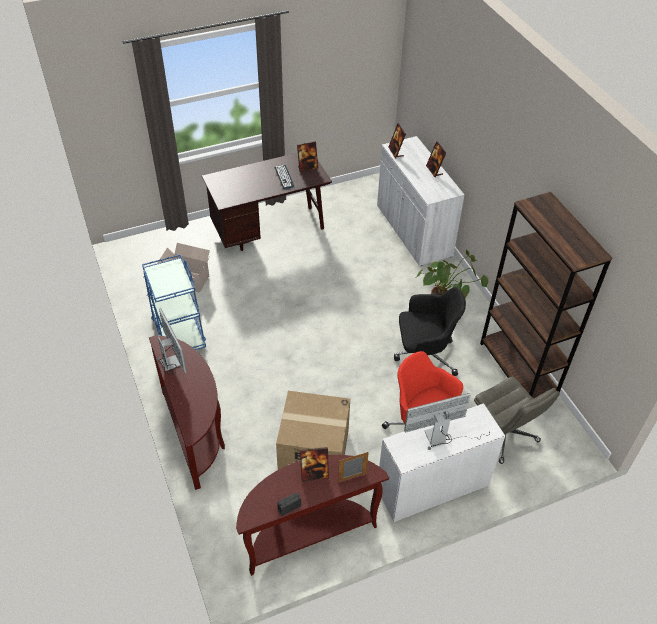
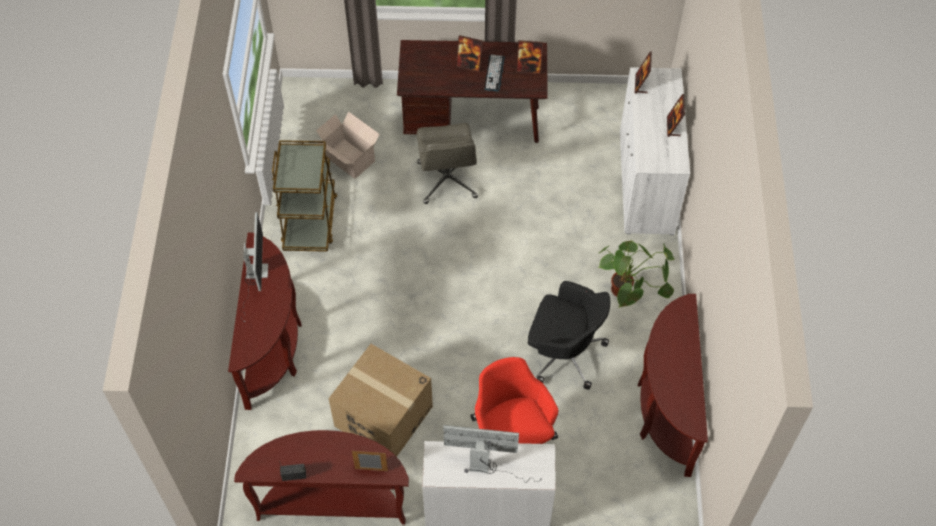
camera: 25 degrees right, 10 degrees up
(178, 332) = (310, 221): blue cart -> brown cart
(314, 474) = (336, 451): picture frame -> picture frame (469, 65)
(504, 435) = (601, 480): grey office chair -> grey office chair (447, 180)
(518, 369) = (665, 409): brown bookcase -> brown console table

